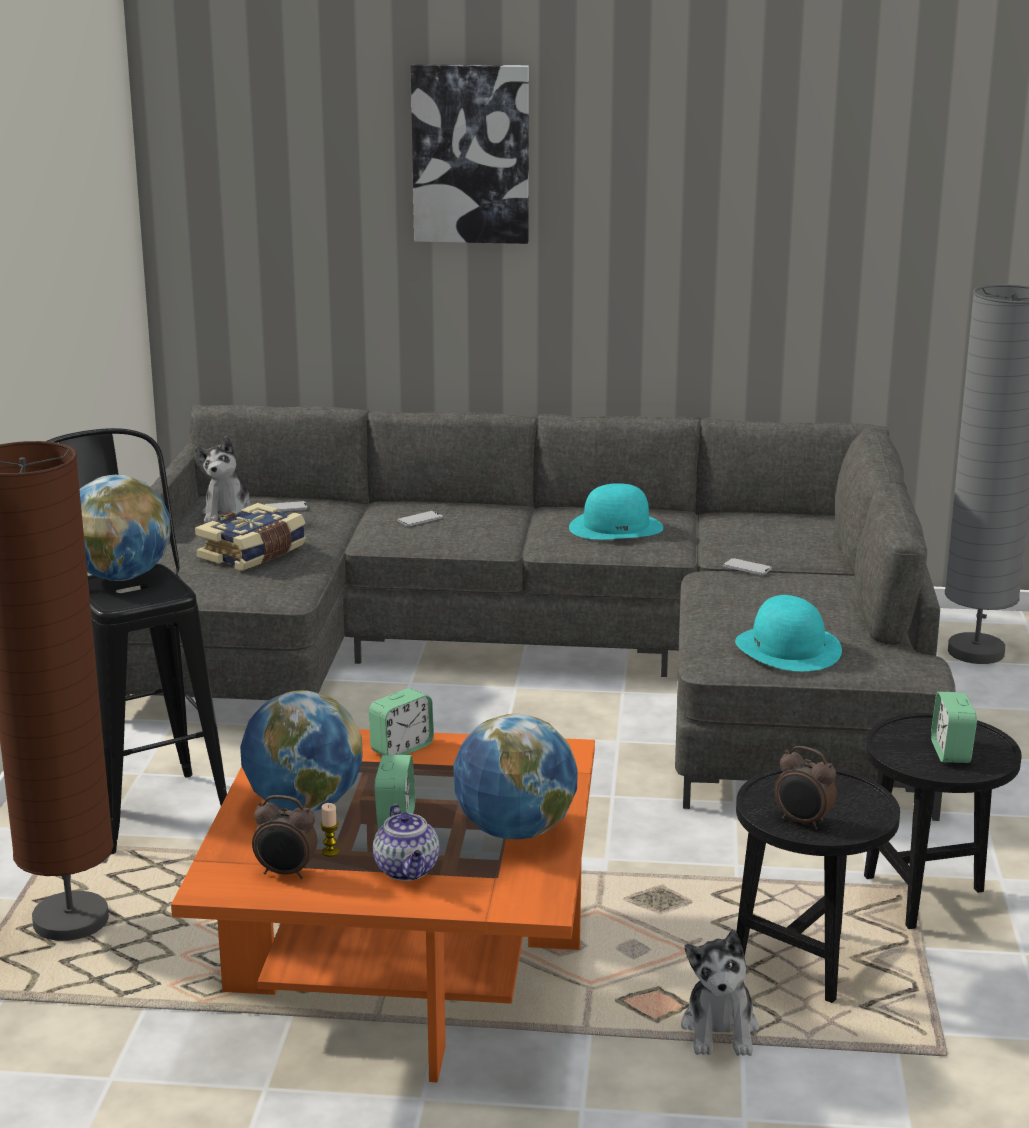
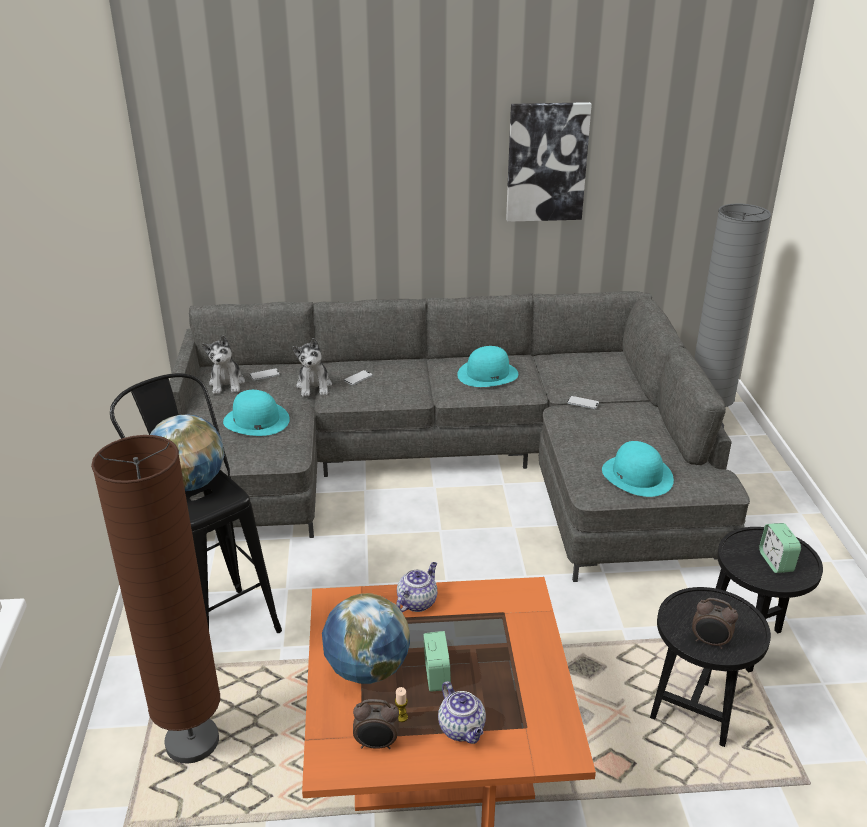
camera: 10 degrees left, 10 degrees up
(254, 554) = (256, 420): book -> turquoise hat
(401, 748) = (417, 602): alarm clock -> teapot
(471, 154) = (374, 125): picture -> picture (546, 162)
(514, 832) = (523, 678): globe -> none
(720, 1029) = (661, 781): plush toy -> plush toy (314, 386)

